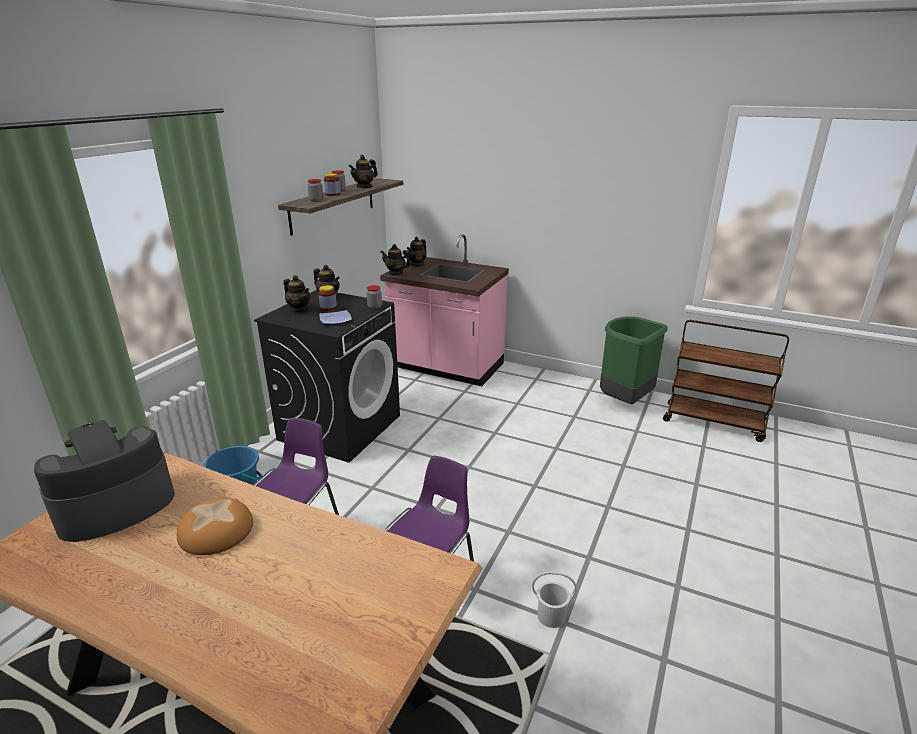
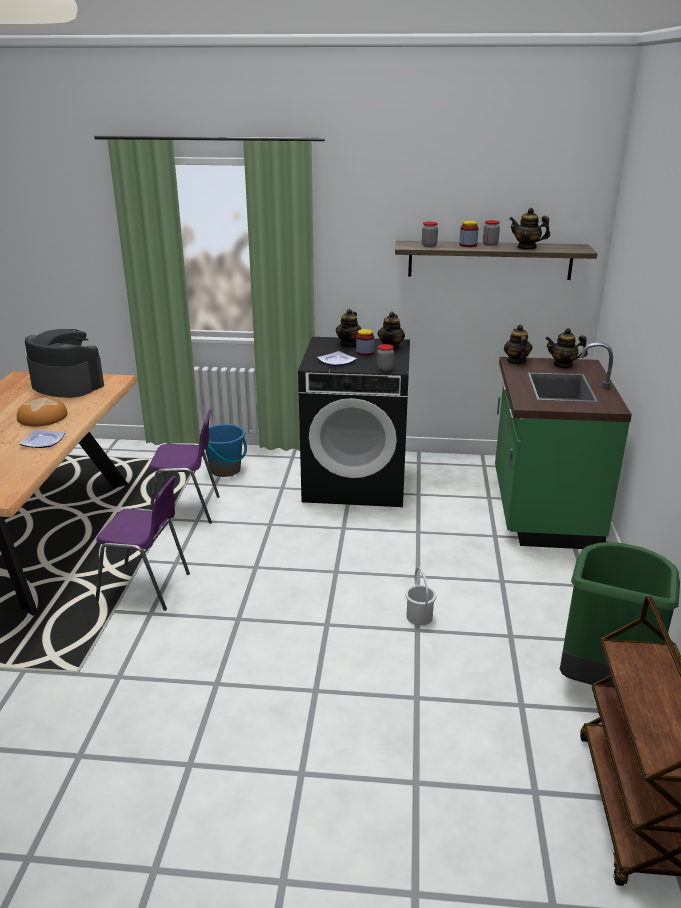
camera: 70 degrees right, 0 degrees up
(303, 532) = (42, 442): none -> plate
(446, 367) = (541, 510): pink counter -> green counter
(551, 615) = (126, 666): white bucket -> white bucket (419, 616)

